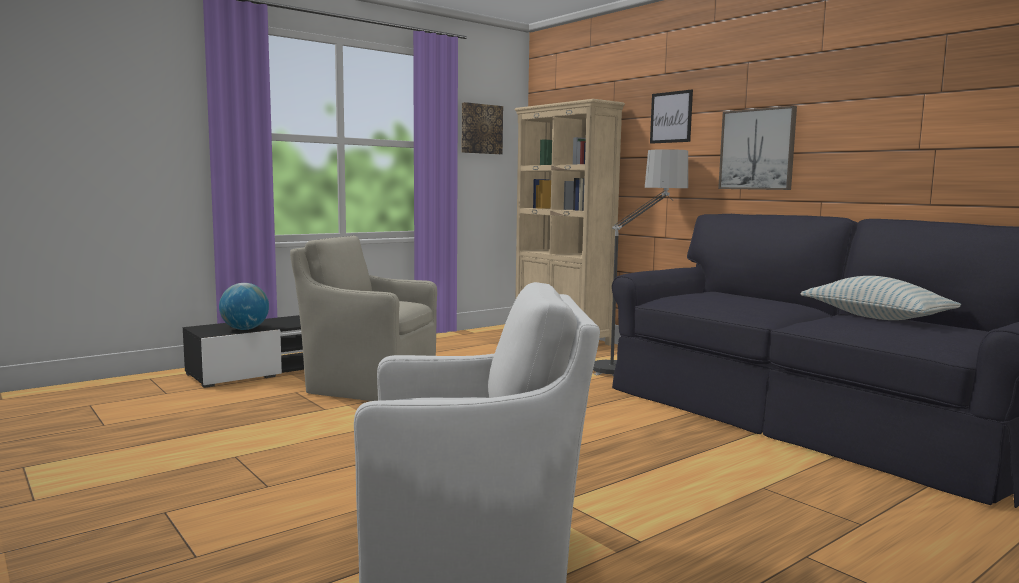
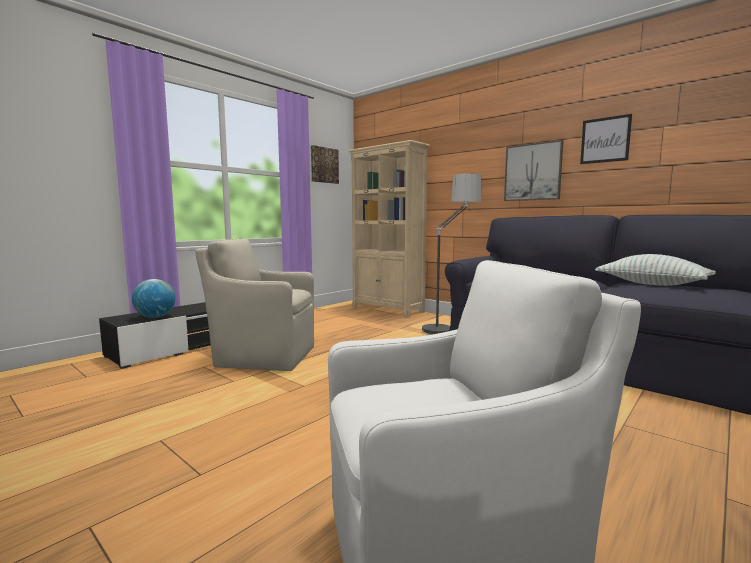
camera: 10 degrees left, 0 degrees up
(671, 117) = (465, 153): picture -> picture (605, 140)

